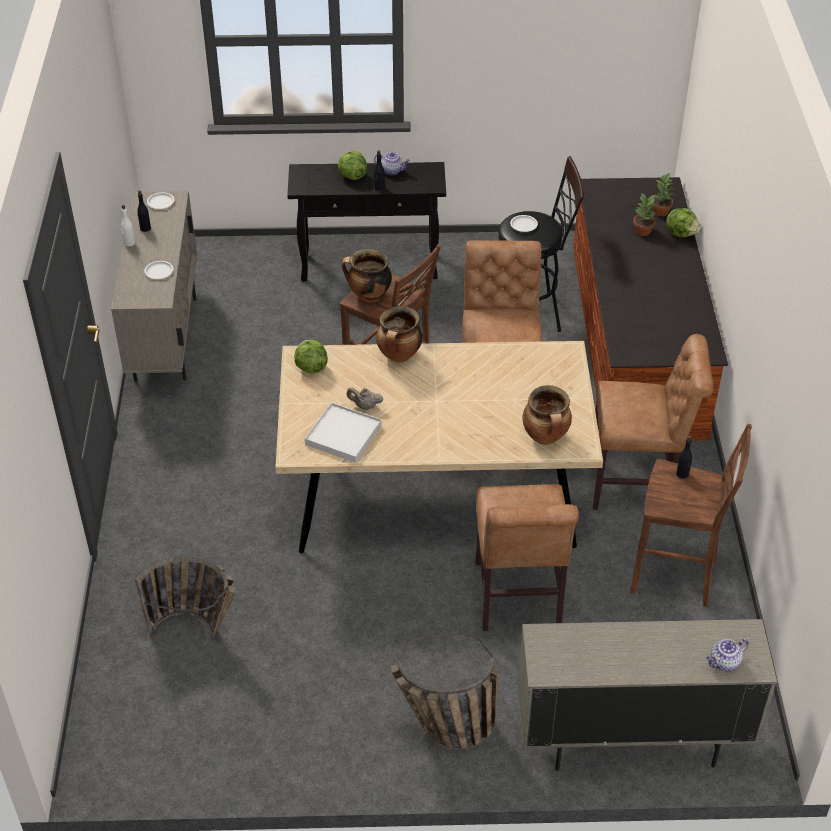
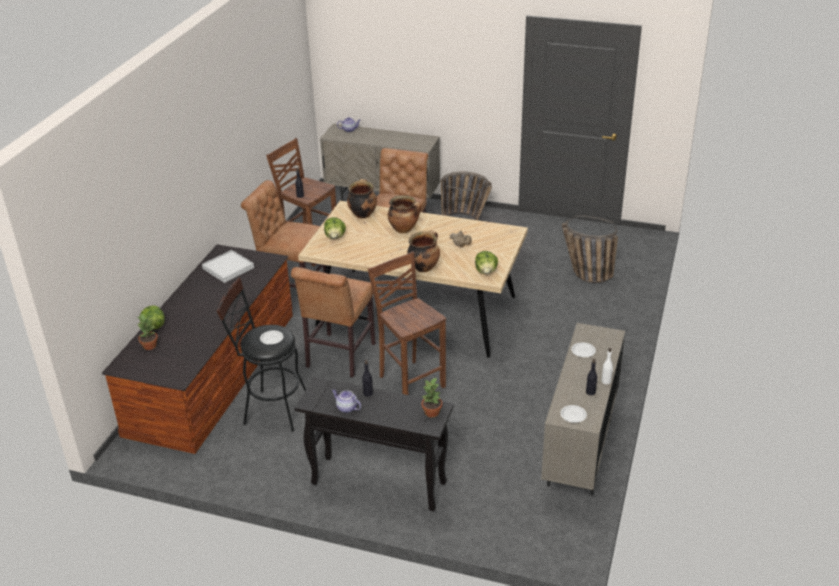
camera: 160 degrees left, 10 degrees down
(343, 435) = (480, 234): white tray -> white tray (228, 268)
(352, 176) = (385, 411): lettuce -> lettuce (335, 237)
(368, 296) = (422, 317): cooking pot -> cooking pot (404, 229)
(642, 231) = (179, 333): potted plant -> potted plant (432, 412)

